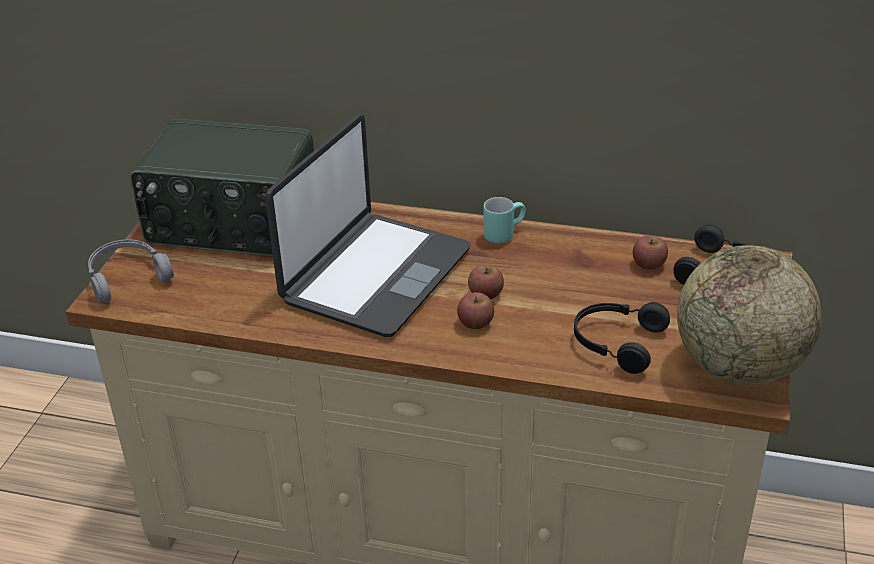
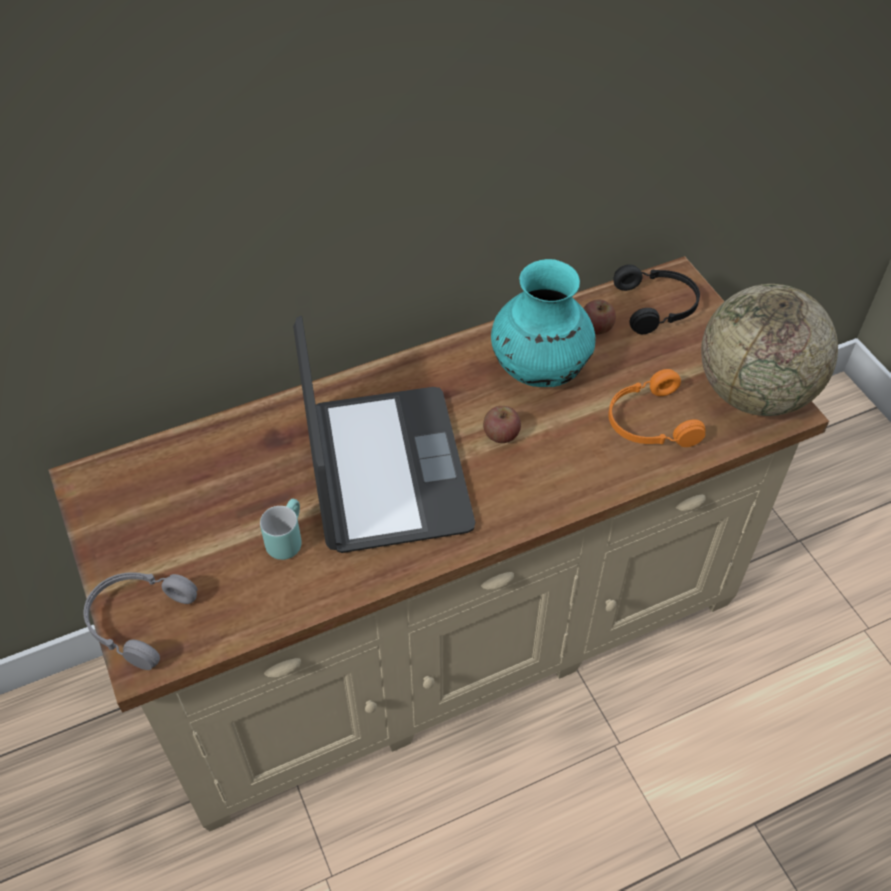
camera: 40 degrees left, 15 degrees up
(232, 224) = (179, 491): radio -> none
(475, 323) = (524, 470): apple -> none
(503, 233) = (449, 359): turquoise mug -> turquoise mug (285, 538)
(566, 269) = (539, 369): none -> turquoise vase
(616, 342) = (649, 422): black headphones -> orange headphones

